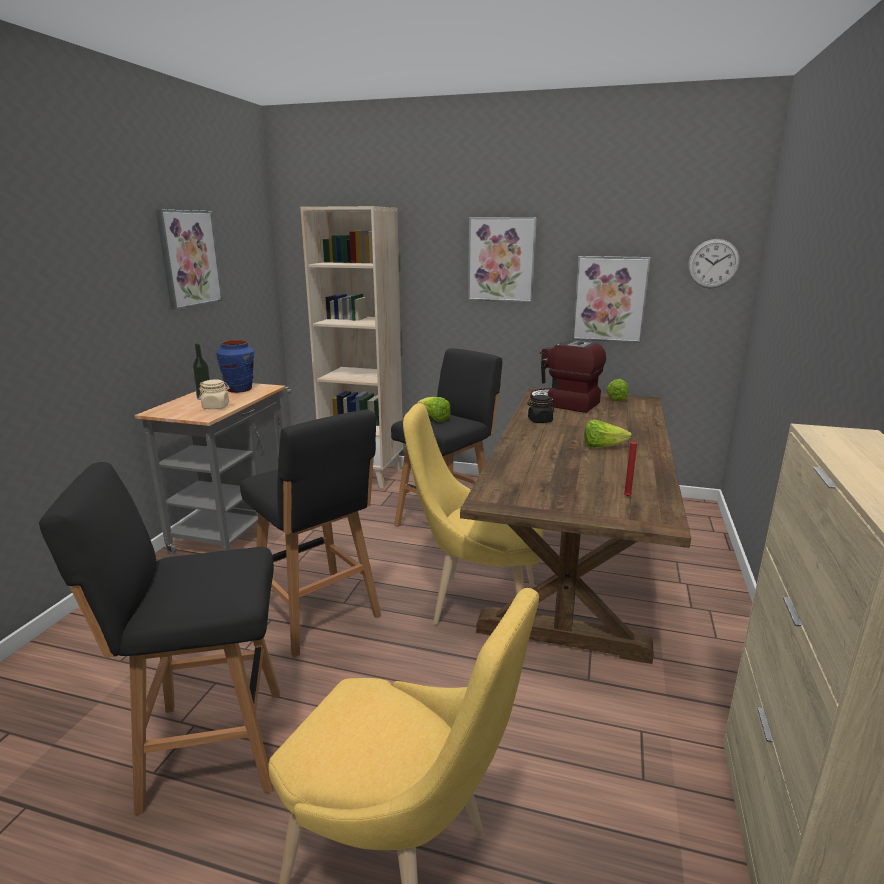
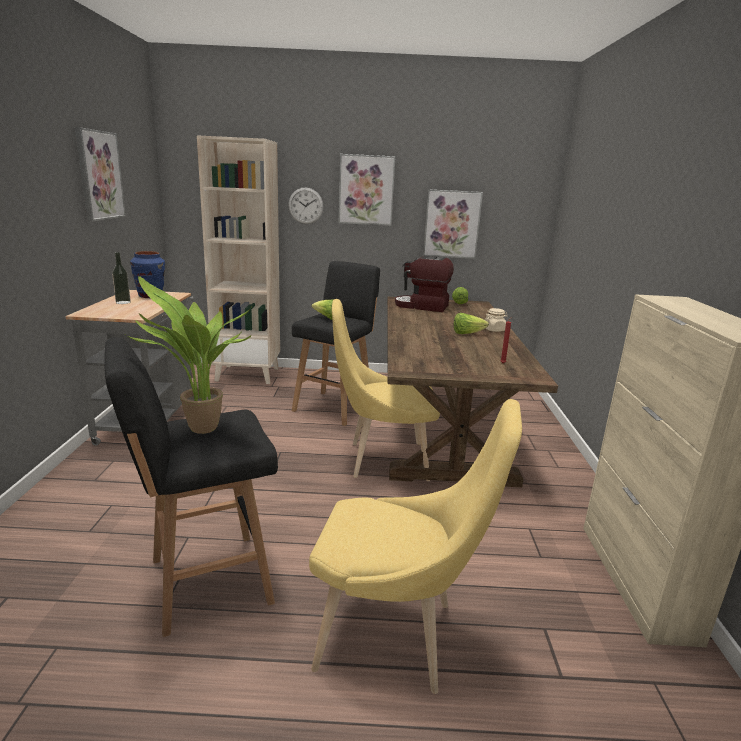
camera: 15 degrees left, 0 degrees up
(188, 575) = (199, 430): none -> potted plant
(216, 407) = (141, 309): beige jar -> beige jar (494, 330)
(319, 616) = (257, 481): black stool -> none
(539, 420) = (411, 318): black jar -> none
(713, 263) = (527, 198): wall clock -> wall clock (305, 206)

